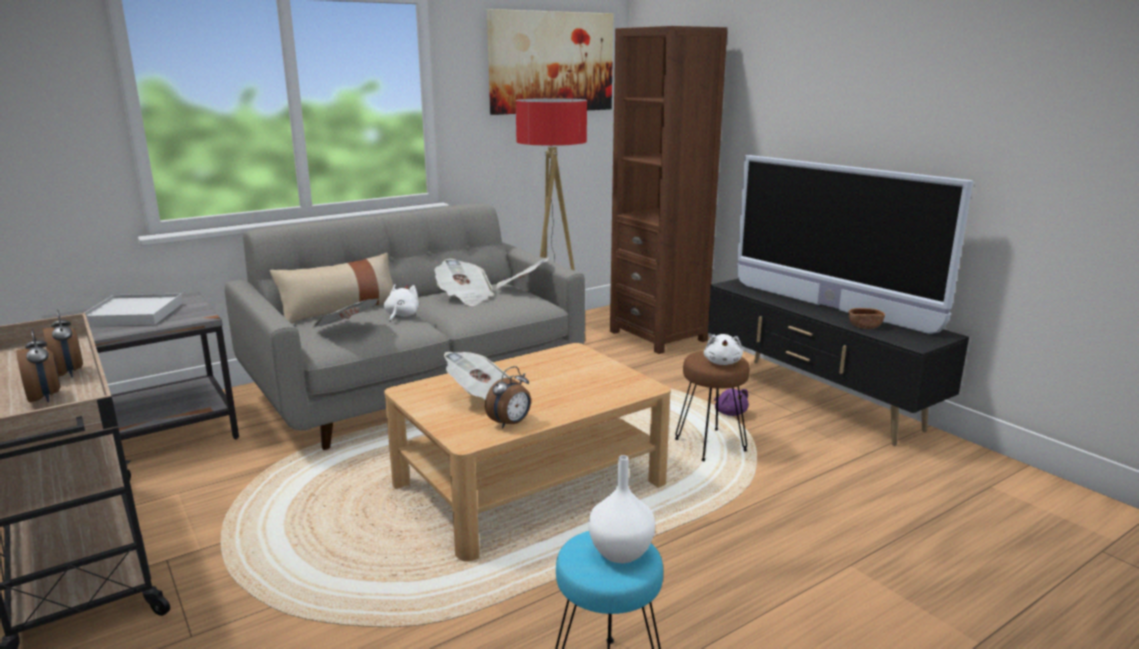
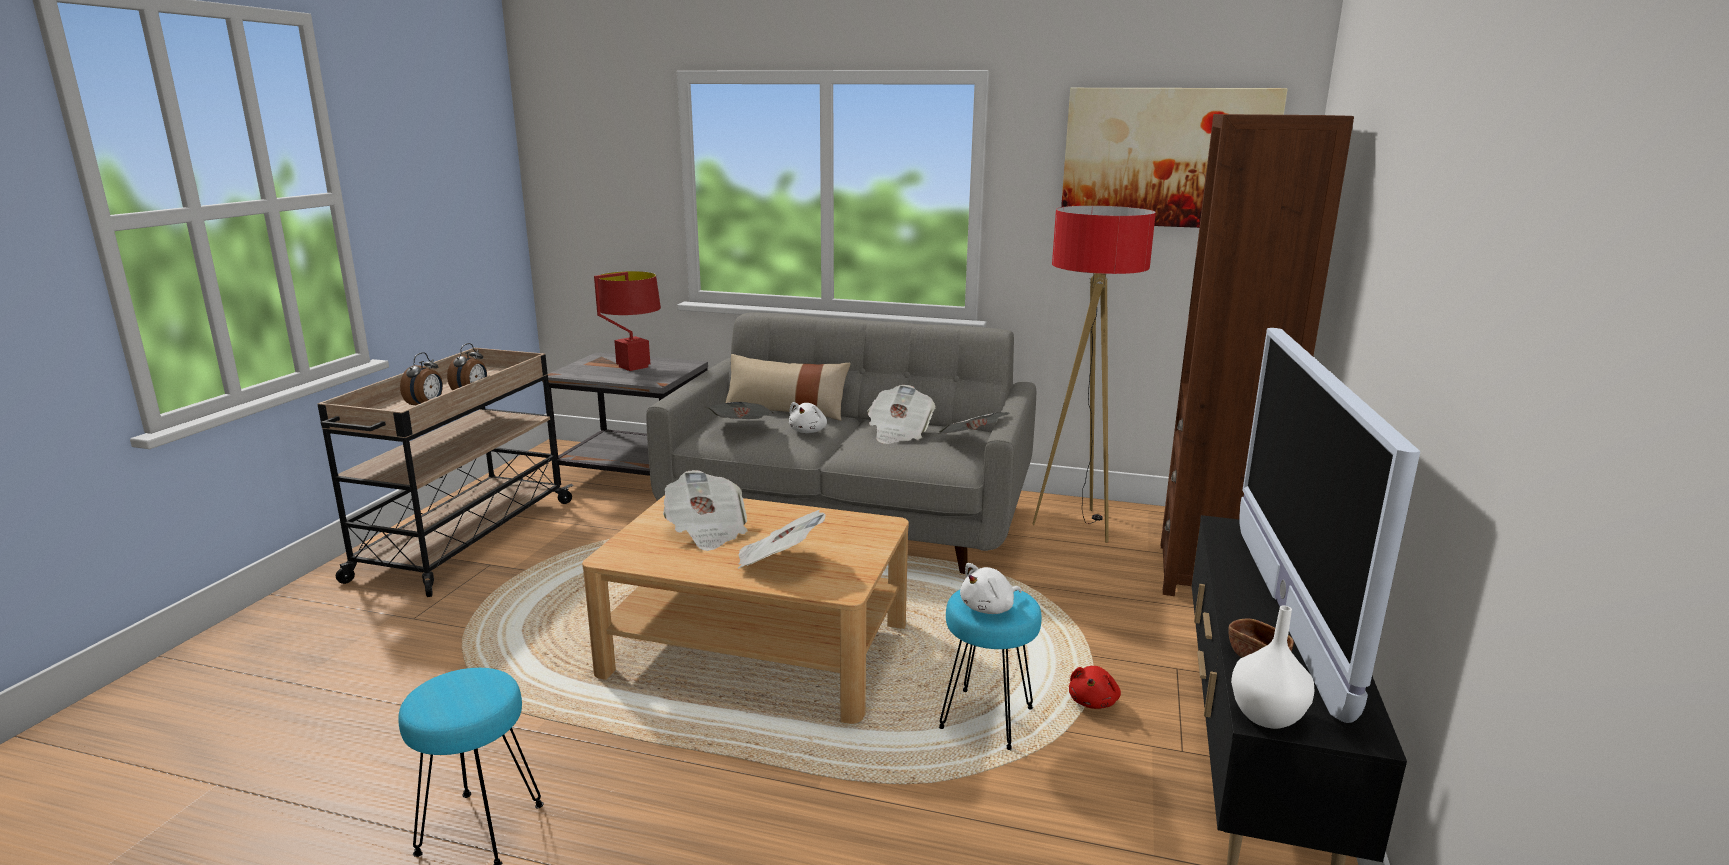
camera: 50 degrees right, 0 degrees up
(133, 314) = (633, 367): white tray -> red table lamp
(401, 315) = (808, 431): white plush toy -> white plush toy turned 135 degrees clockwise
(510, 424) = (667, 561): alarm clock -> none
(575, 391) = (778, 561): none -> newspaper
(622, 552) = (466, 699): white vase -> white vase (1268, 717)
(711, 445) = (987, 720): brown stool -> turquoise stool
(730, 413) = (1093, 701): purple plush toy -> red plush toy

